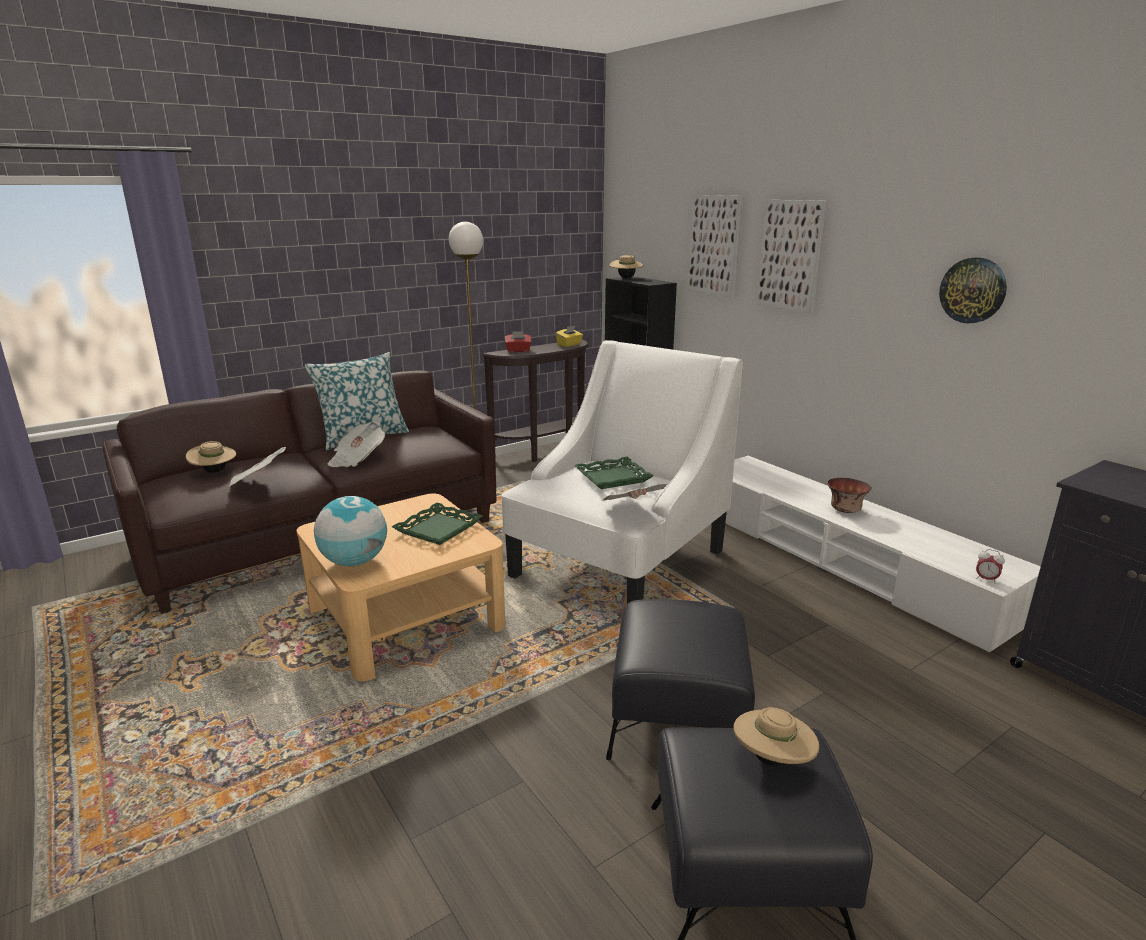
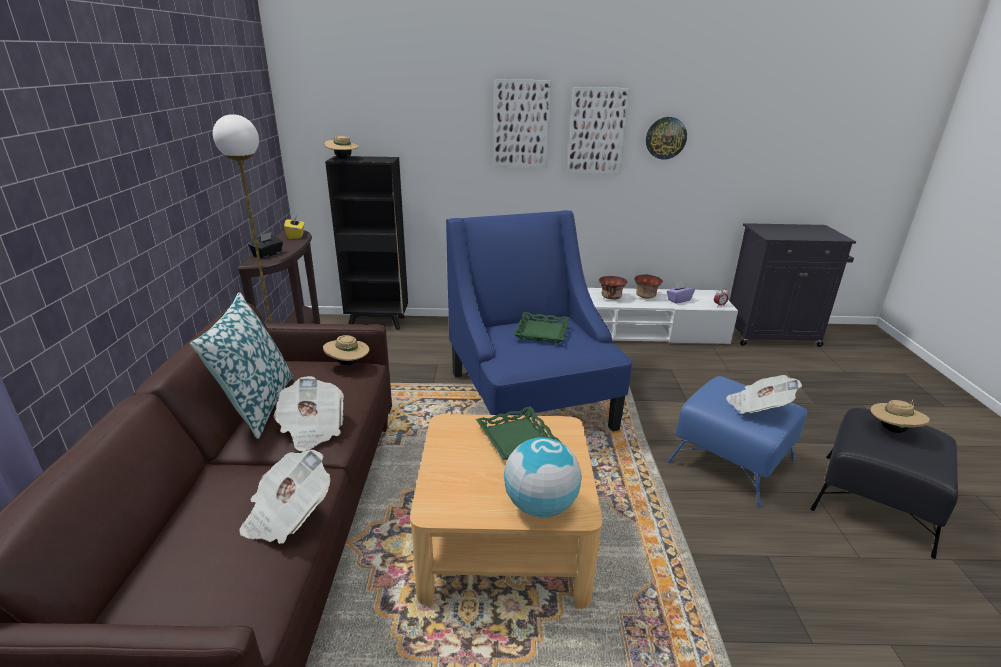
camera: 55 degrees left, 5 degrees up
(214, 471) = (188, 546): beige hat -> beige hat (348, 364)
(518, 351) = (268, 254): red tissue box -> black tissue box
(618, 563) = (530, 400): white armchair -> blue armchair
(633, 509) = (603, 345): newspaper -> newspaper (758, 407)
(677, 719) = (732, 461): black ottoman -> blue ottoman
(715, 245) = (439, 120): picture -> picture (597, 131)
(897, 527) = (645, 296): none -> bowl
(936, 548) = (678, 300): none -> purple tissue box

